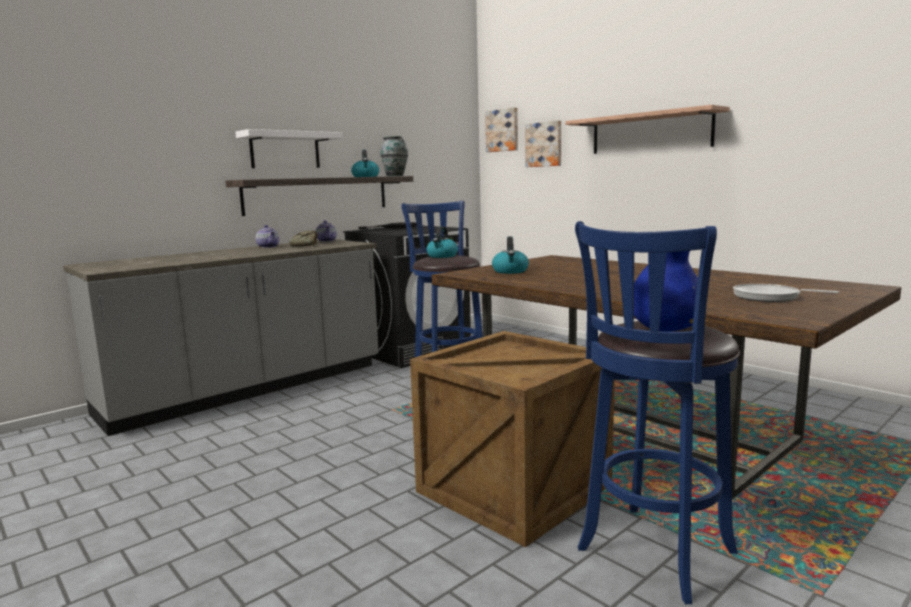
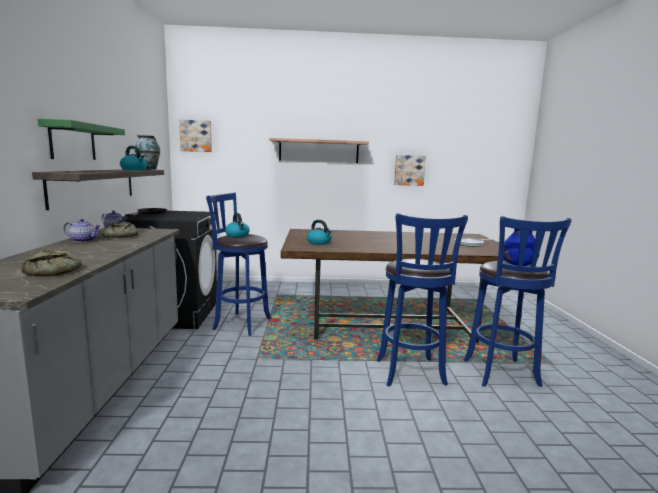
camera: 50 degrees left, 0 degrees up
(166, 262) = (55, 271): none -> bread
(285, 150) = (73, 141): white shelf -> green shelf
(510, 489) = (411, 374): crate -> blue stool
(544, 144) = (236, 150): picture -> picture (409, 170)

